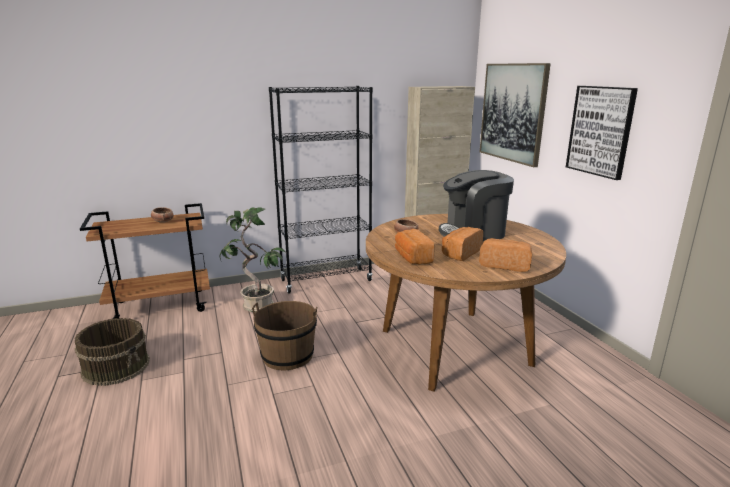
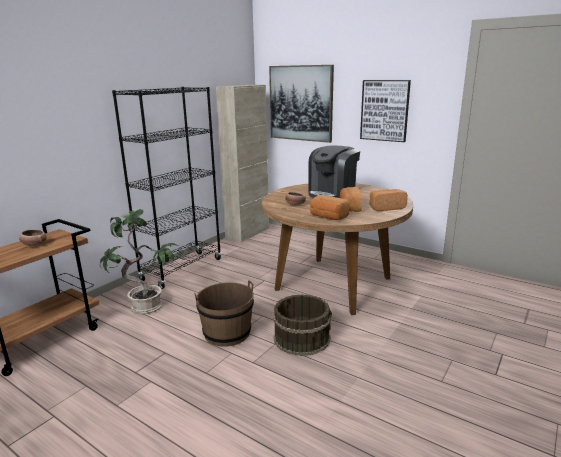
camera: 35 degrees left, 0 degrees up
(117, 366) = (70, 407): brown bucket -> brown bucket (301, 338)

